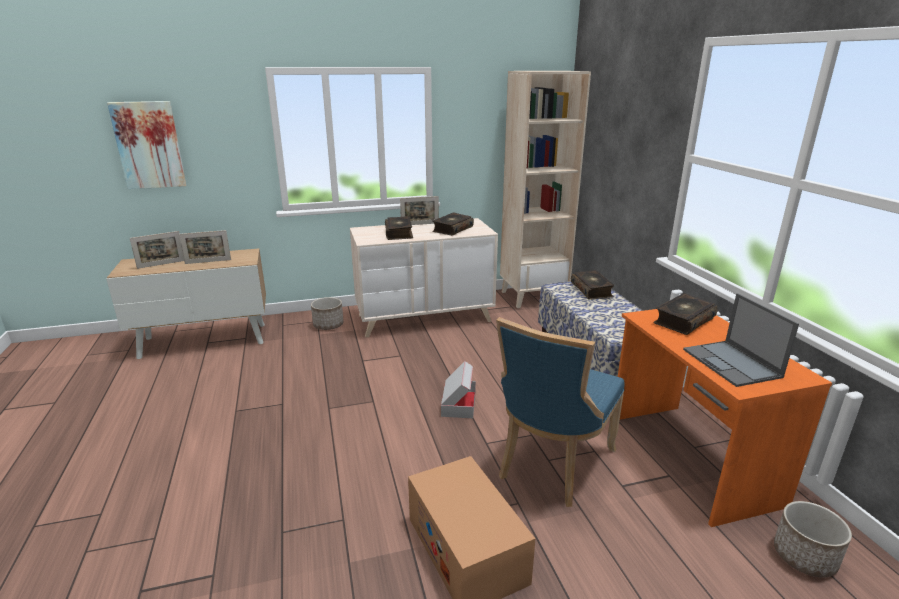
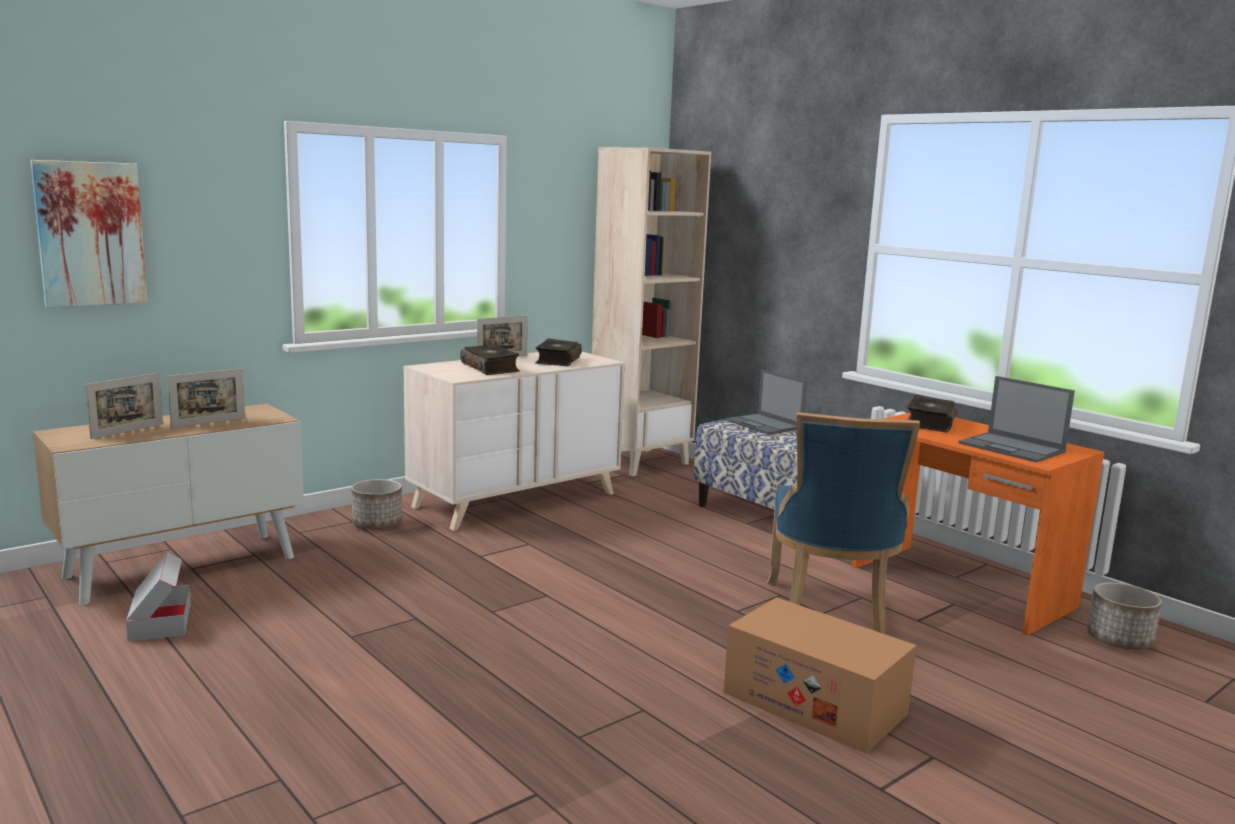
camera: 25 degrees left, 10 degrees down
(458, 403) = (663, 580): cardboard box -> cardboard box (160, 621)
(592, 290) = (764, 424): book -> laptop

